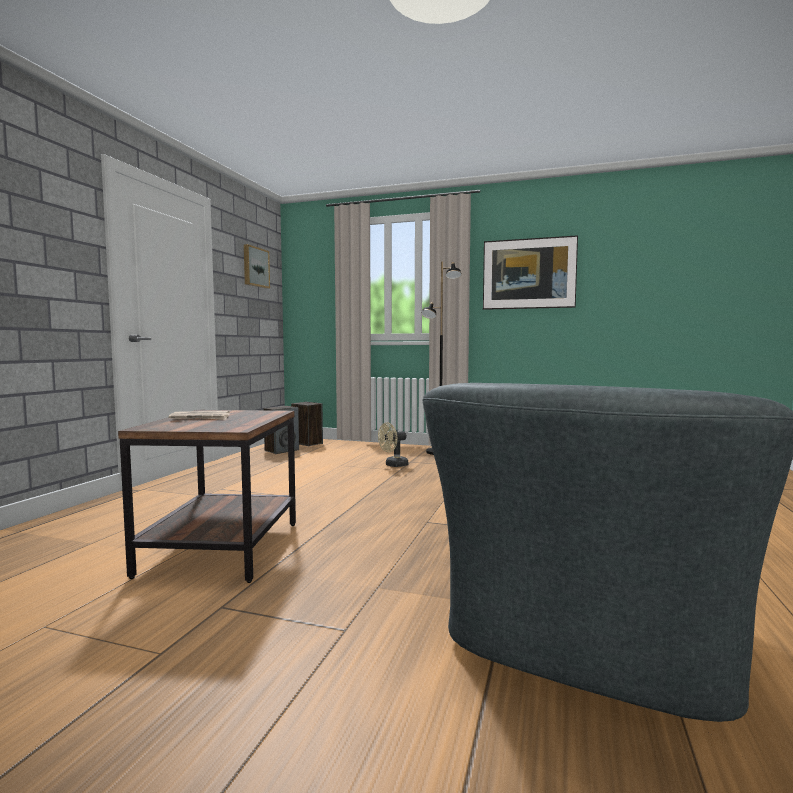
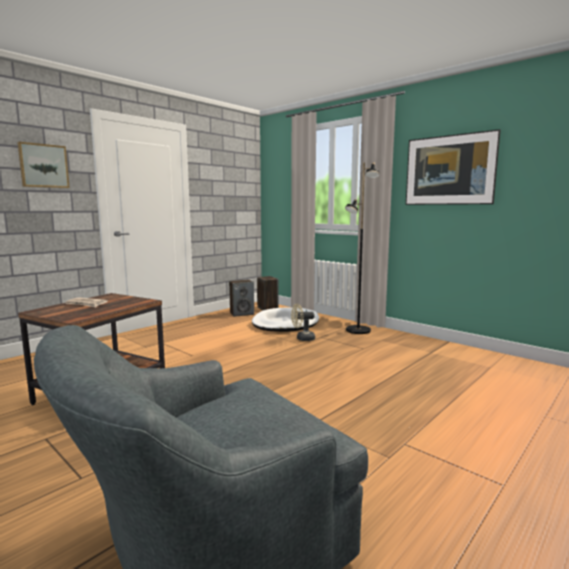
camera: 25 degrees right, 5 degrees up
(255, 267) = (231, 171): picture -> picture (43, 166)
(351, 454) = (285, 323): none -> white dog bed

